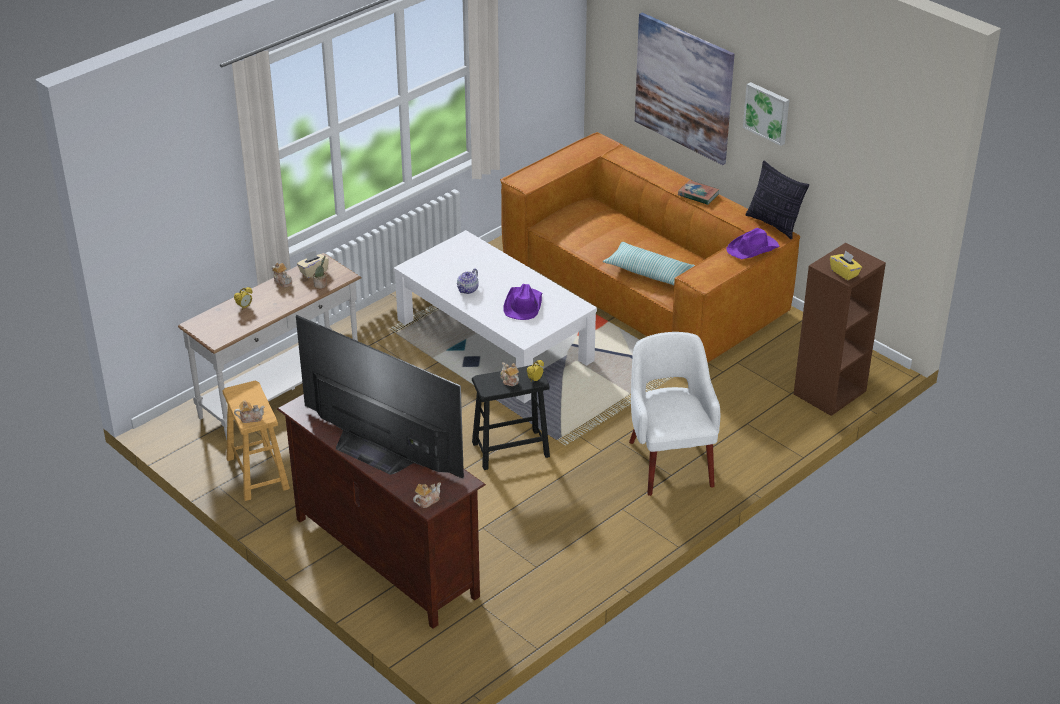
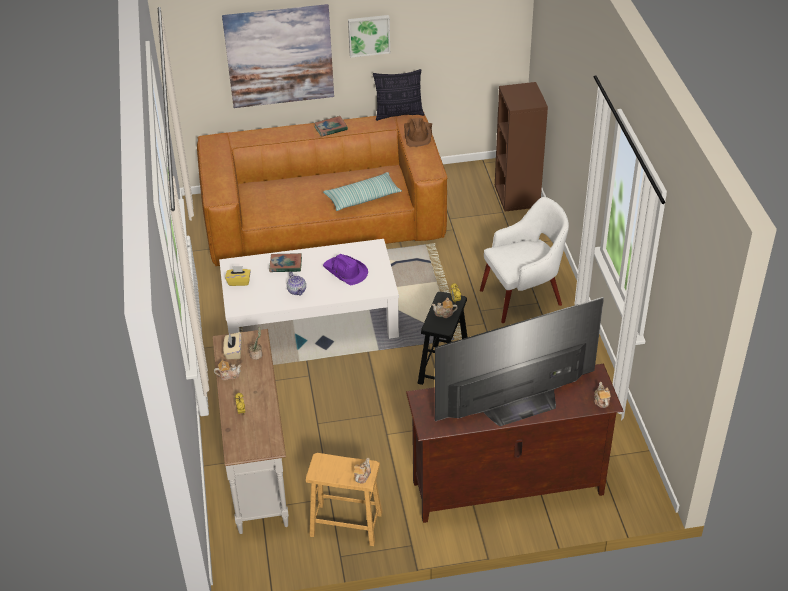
camera: 55 degrees left, 5 degrees up
(496, 268) = (285, 265): none -> book
(670, 461) = (523, 297): white armchair -> white armchair turned 135 degrees clockwise
(753, 248) = (418, 134): purple hat -> brown hat
(844, 273) = (532, 101): yellow tissue box -> yellow tissue box (239, 281)

